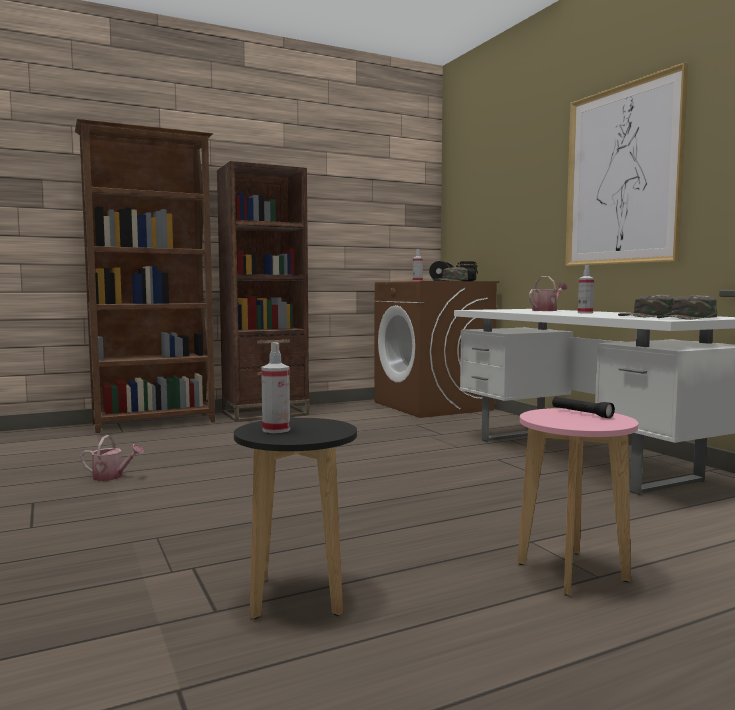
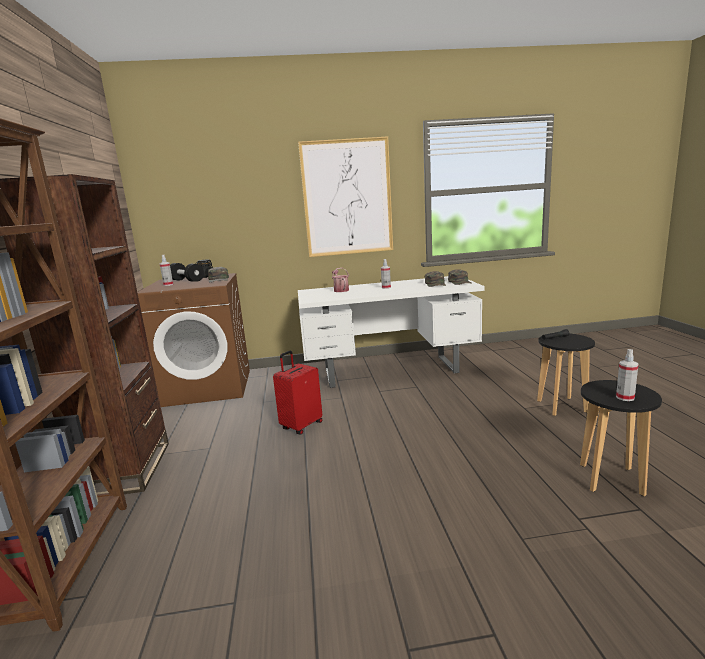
camera: 70 degrees left, 10 degrees up
(112, 477) = (329, 584): watering can -> none
(369, 442) = (301, 426): none -> red suitcase
(572, 572) = (561, 406): pink stool -> black stool

